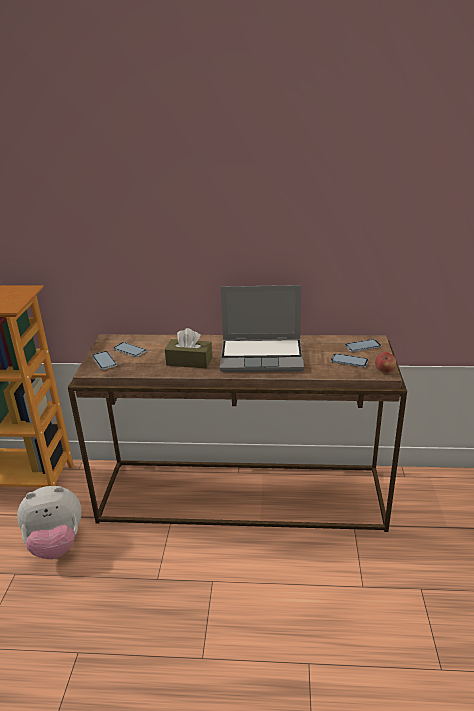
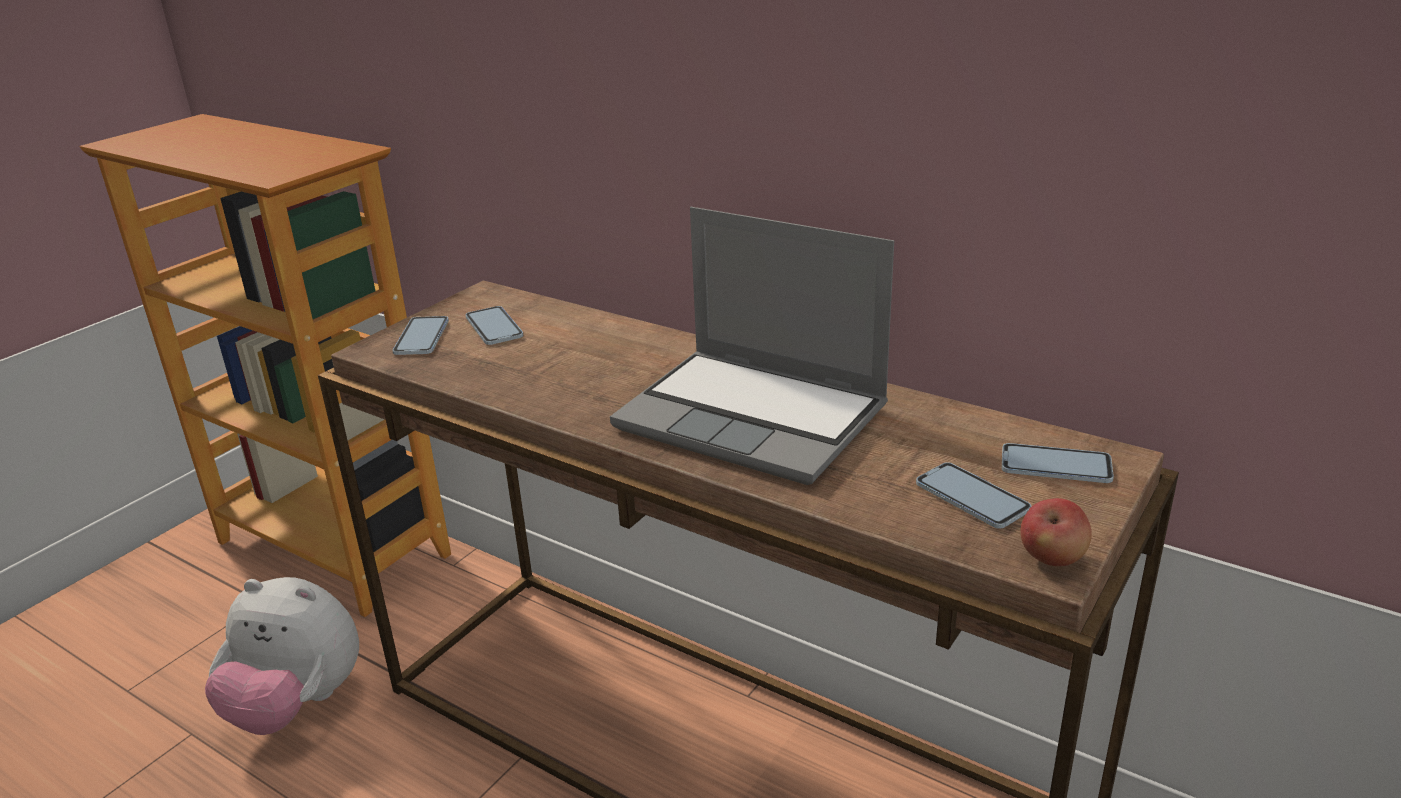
camera: 30 degrees right, 0 degrees up
(189, 361) = (579, 384): brown tissue box -> none

